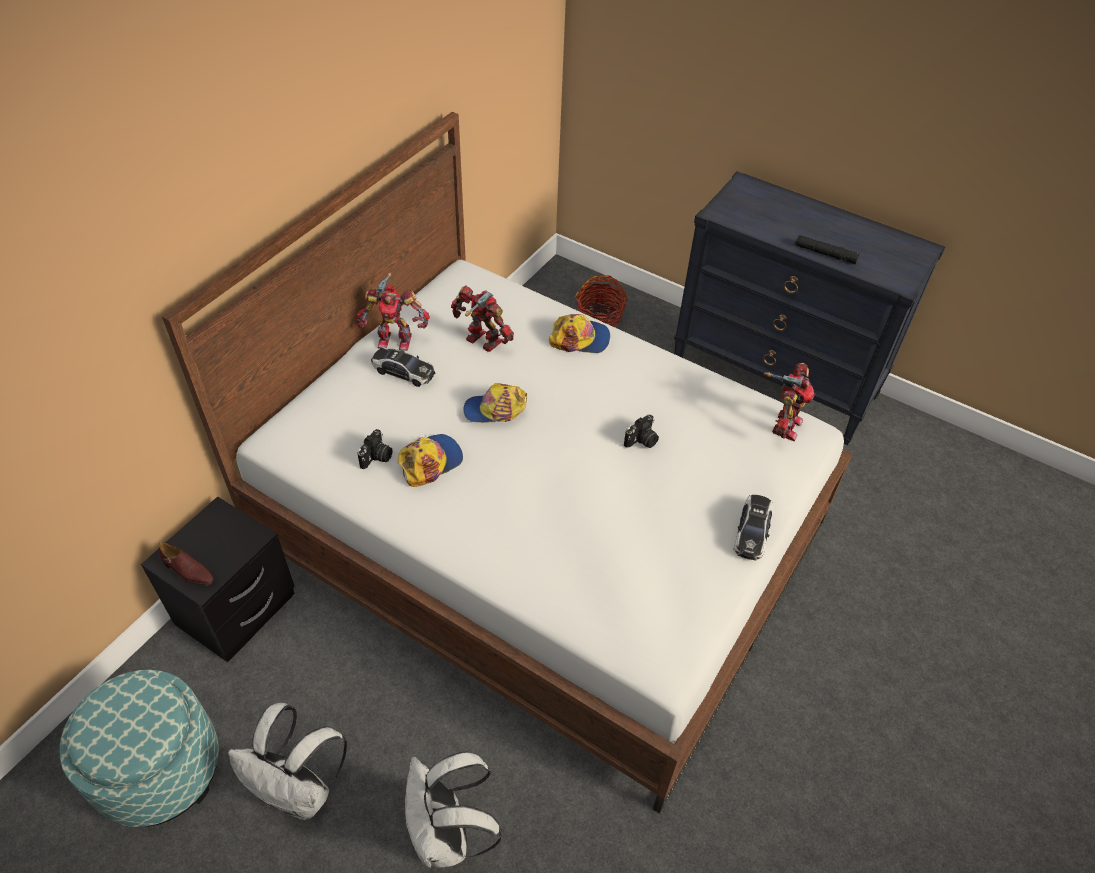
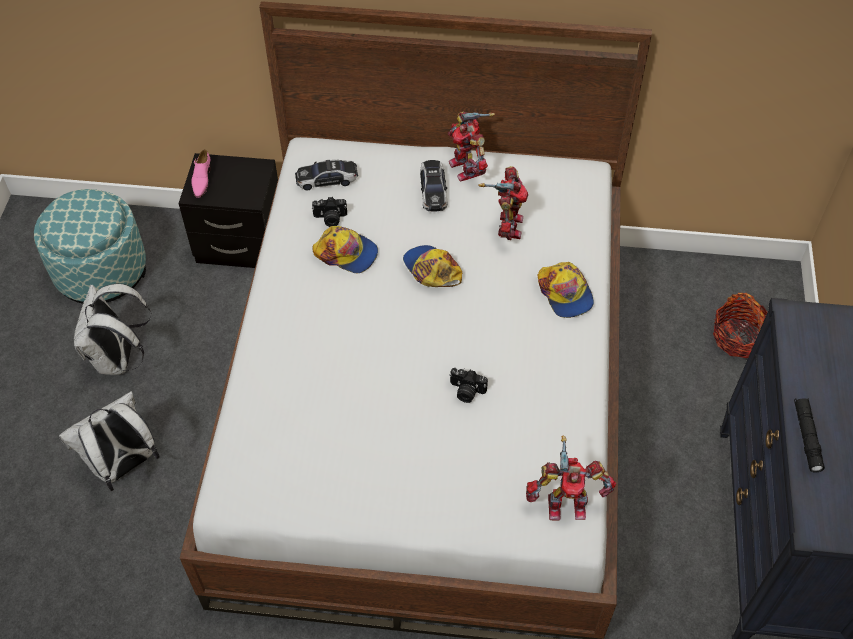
camera: 65 degrees right, 5 degrees up
(187, 571) = (202, 180): brown shoe -> pink shoe
(752, 532) = (408, 518): toy car -> toy car (327, 179)

